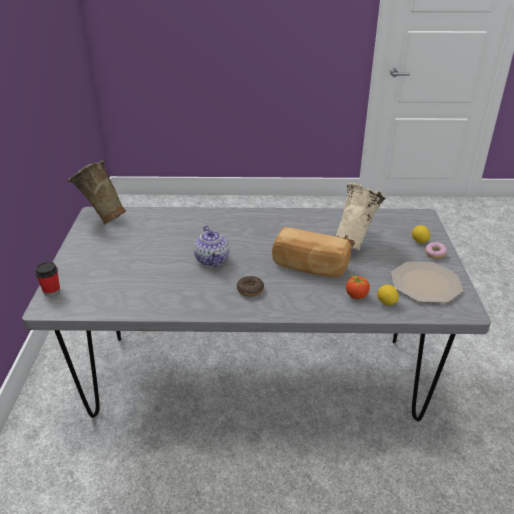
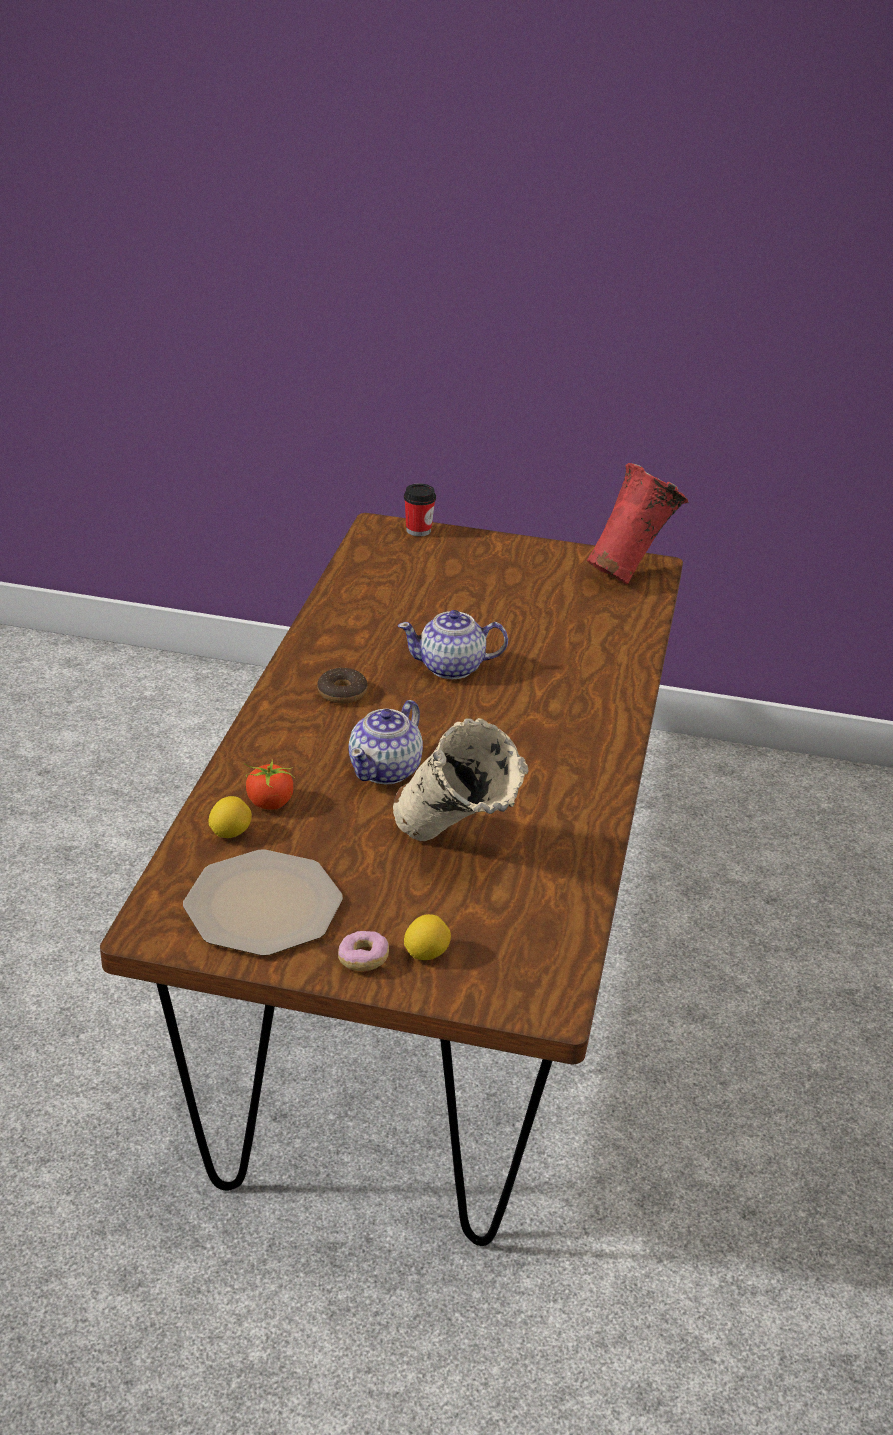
camera: 100 degrees right, 0 degrees up
(102, 218) = (631, 573): beige vase -> red vase
(257, 374) = (435, 968): grey dining table -> brown dining table
(310, 266) = (386, 770): bread -> teapot

